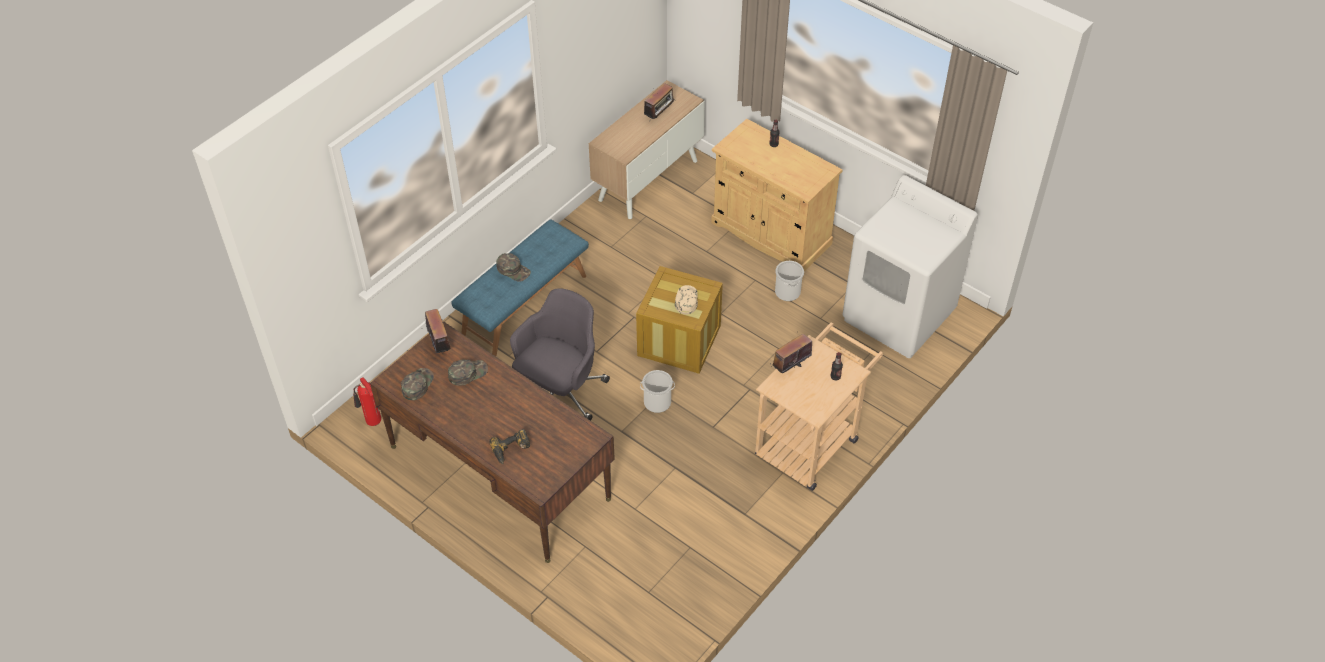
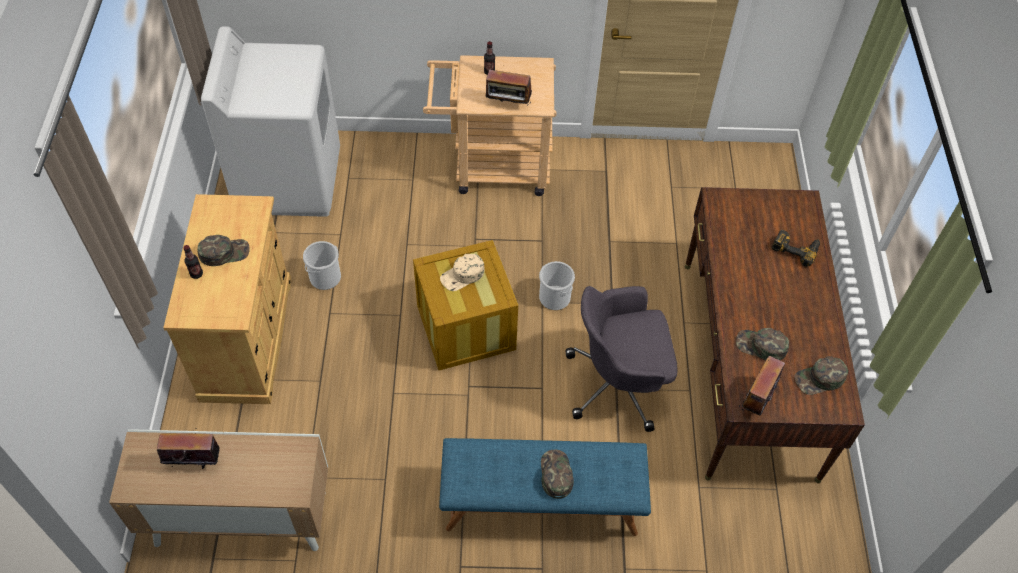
camera: 130 degrees left, 5 degrees up
(372, 421) = (814, 526): fire extinguisher -> none
(780, 162) = (224, 252): none -> green cap

